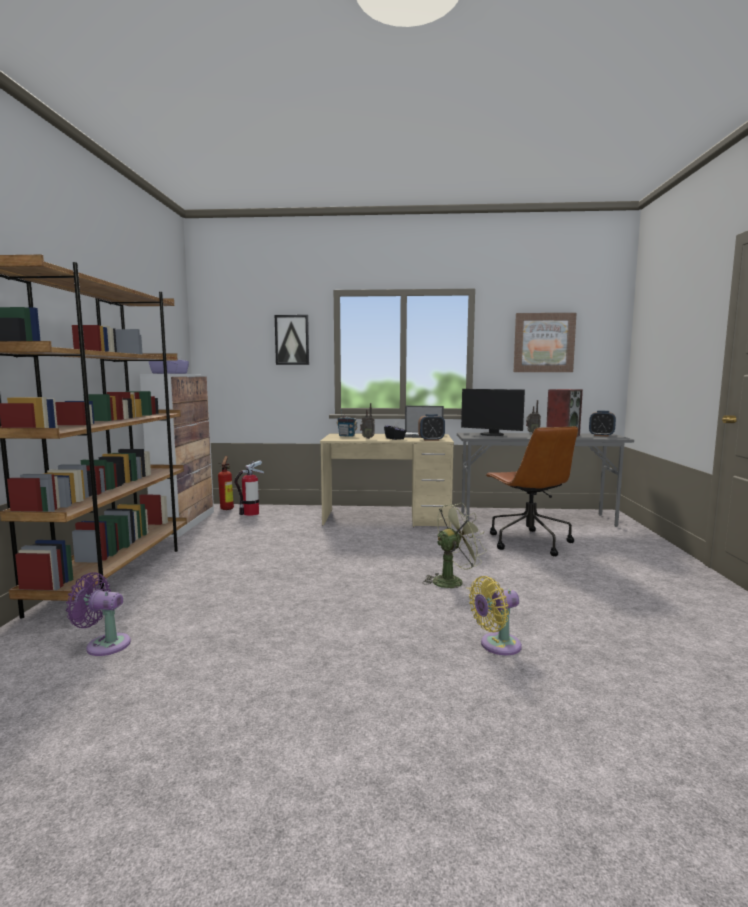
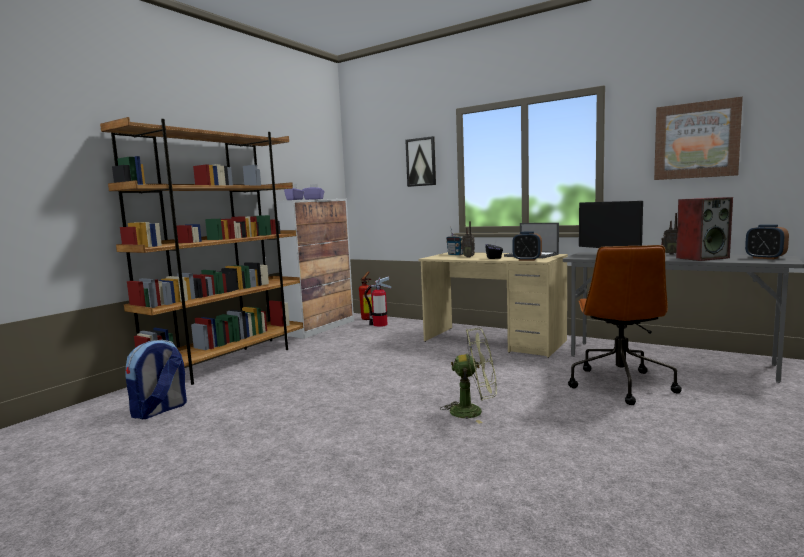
camera: 30 degrees right, 0 degrees up
(104, 644) = (159, 410): purple fan -> backpack
(496, 645) = (427, 482): yellow fan -> none

